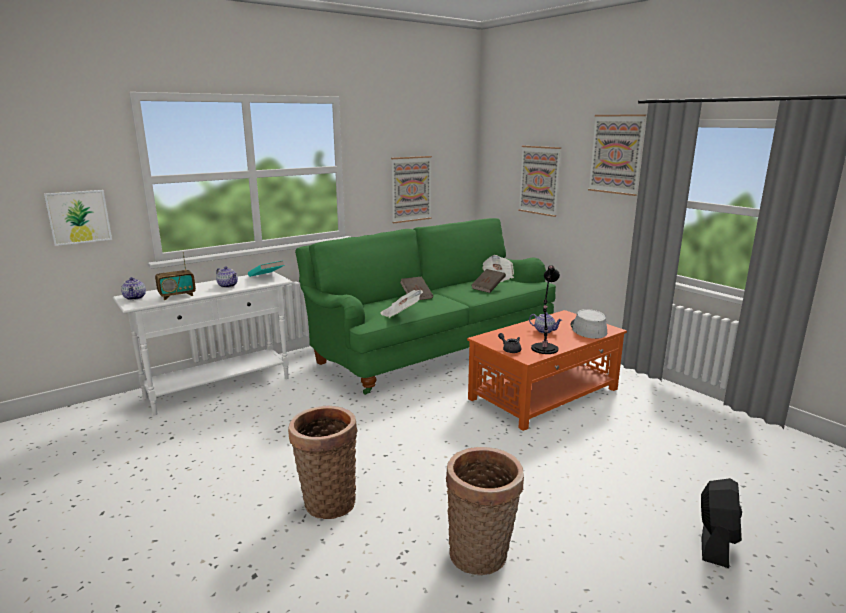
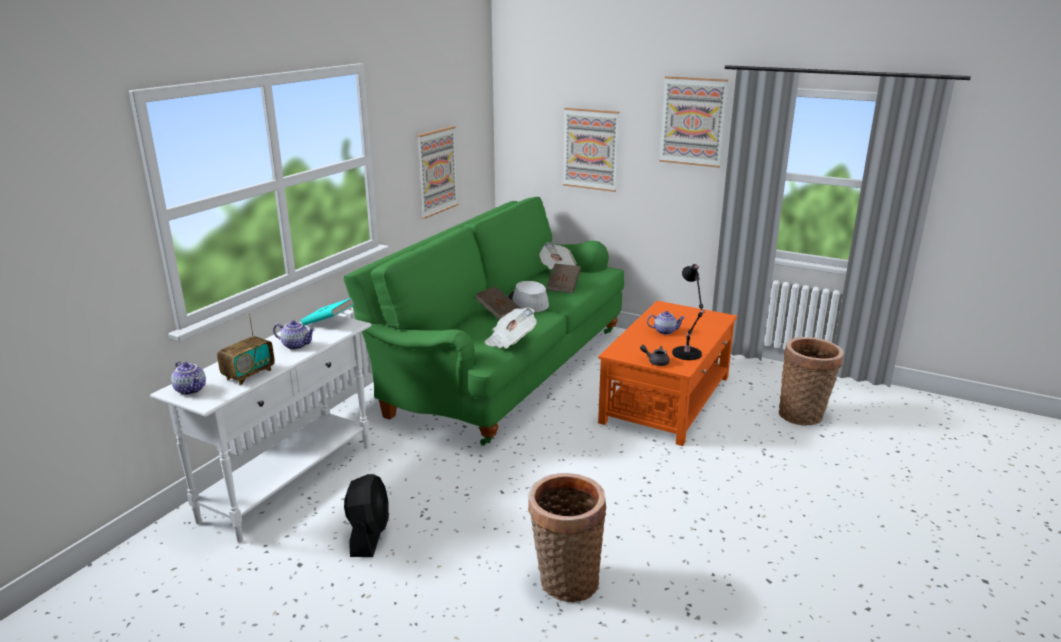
camera: 25 degrees left, 5 degrees up
(79, 217) = (81, 288): picture -> none
(481, 556) = (756, 585): basket -> basket (803, 415)
(588, 329) = (702, 321): grey hat -> grey hat (528, 302)
(716, 542) = (916, 509): black fan -> black fan (369, 535)

